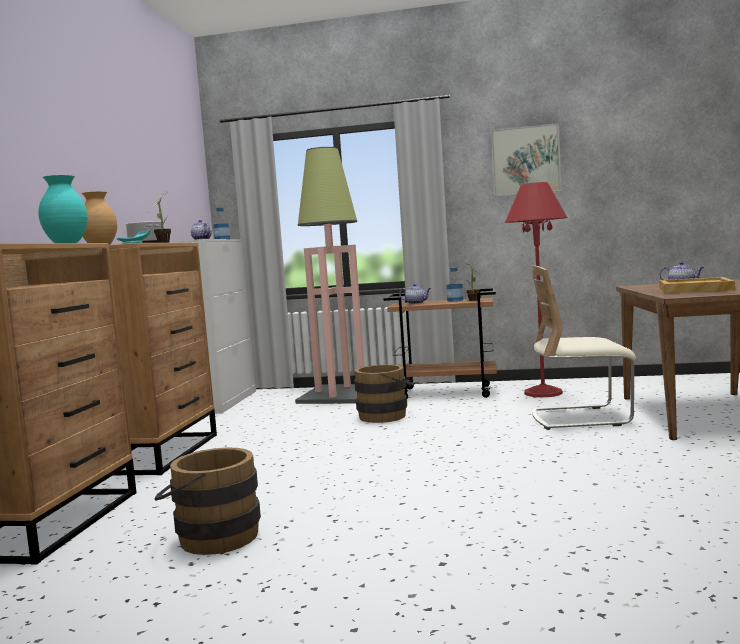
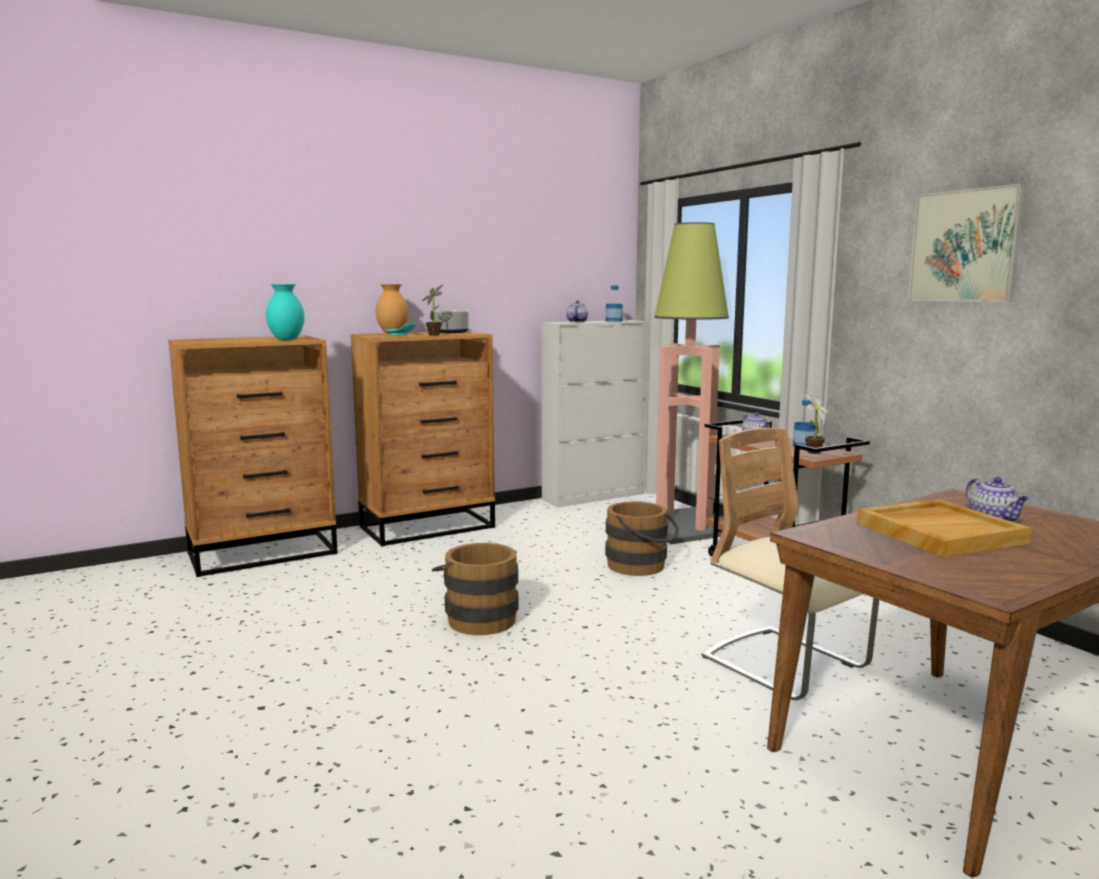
camera: 50 degrees right, 5 degrees up
(211, 537) = (267, 607): brown bucket -> brown bucket (478, 618)
(543, 393) = (868, 615): red floor lamp -> none

